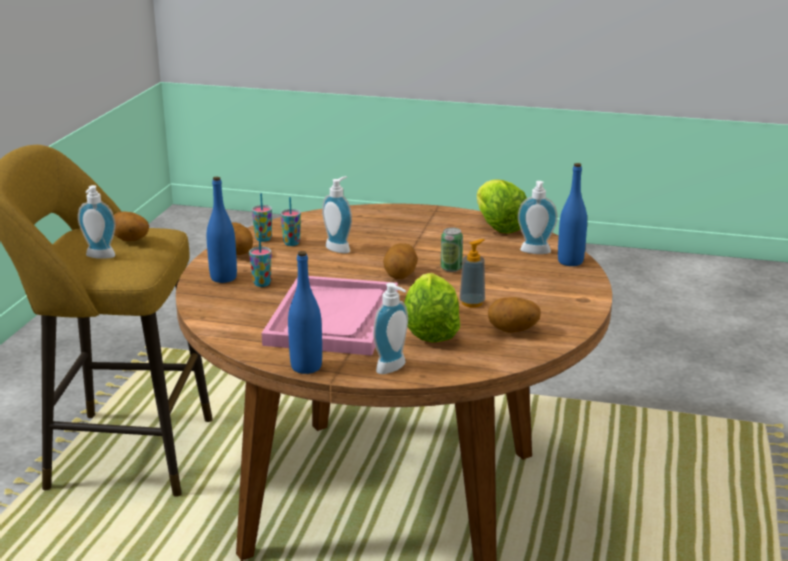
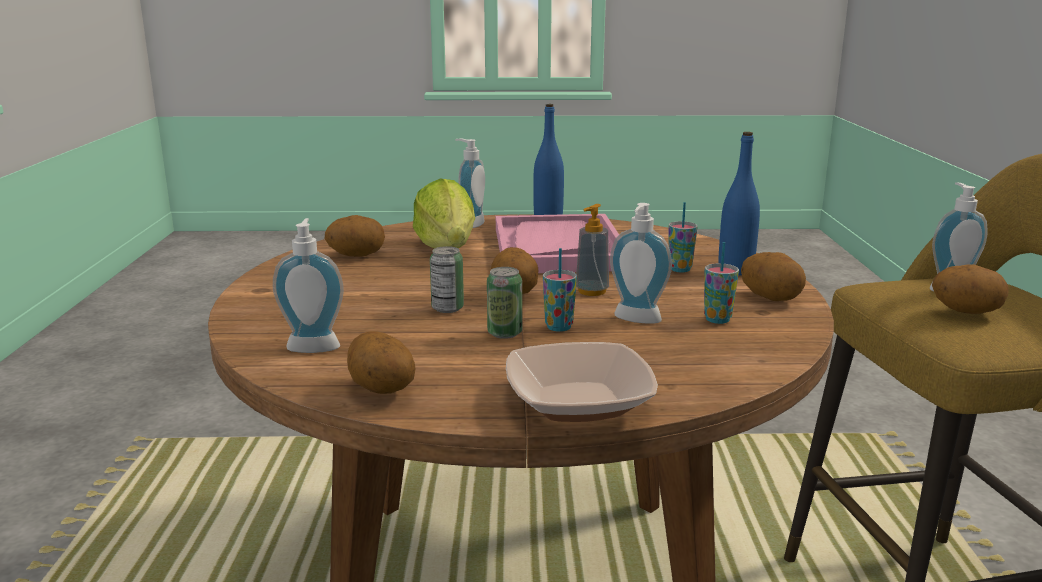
camera: 165 degrees right, 5 degrees down
(263, 239) = (770, 321): cup -> cup (559, 327)
(408, 213) = (578, 402): none -> bowl
(423, 248) = (504, 333): none -> can
(472, 303) = (407, 274): soap dispenser -> soap dispenser (591, 291)
(498, 226) = (381, 391): lettuce -> potato
(570, 261) = (257, 336): blue bottle -> none

